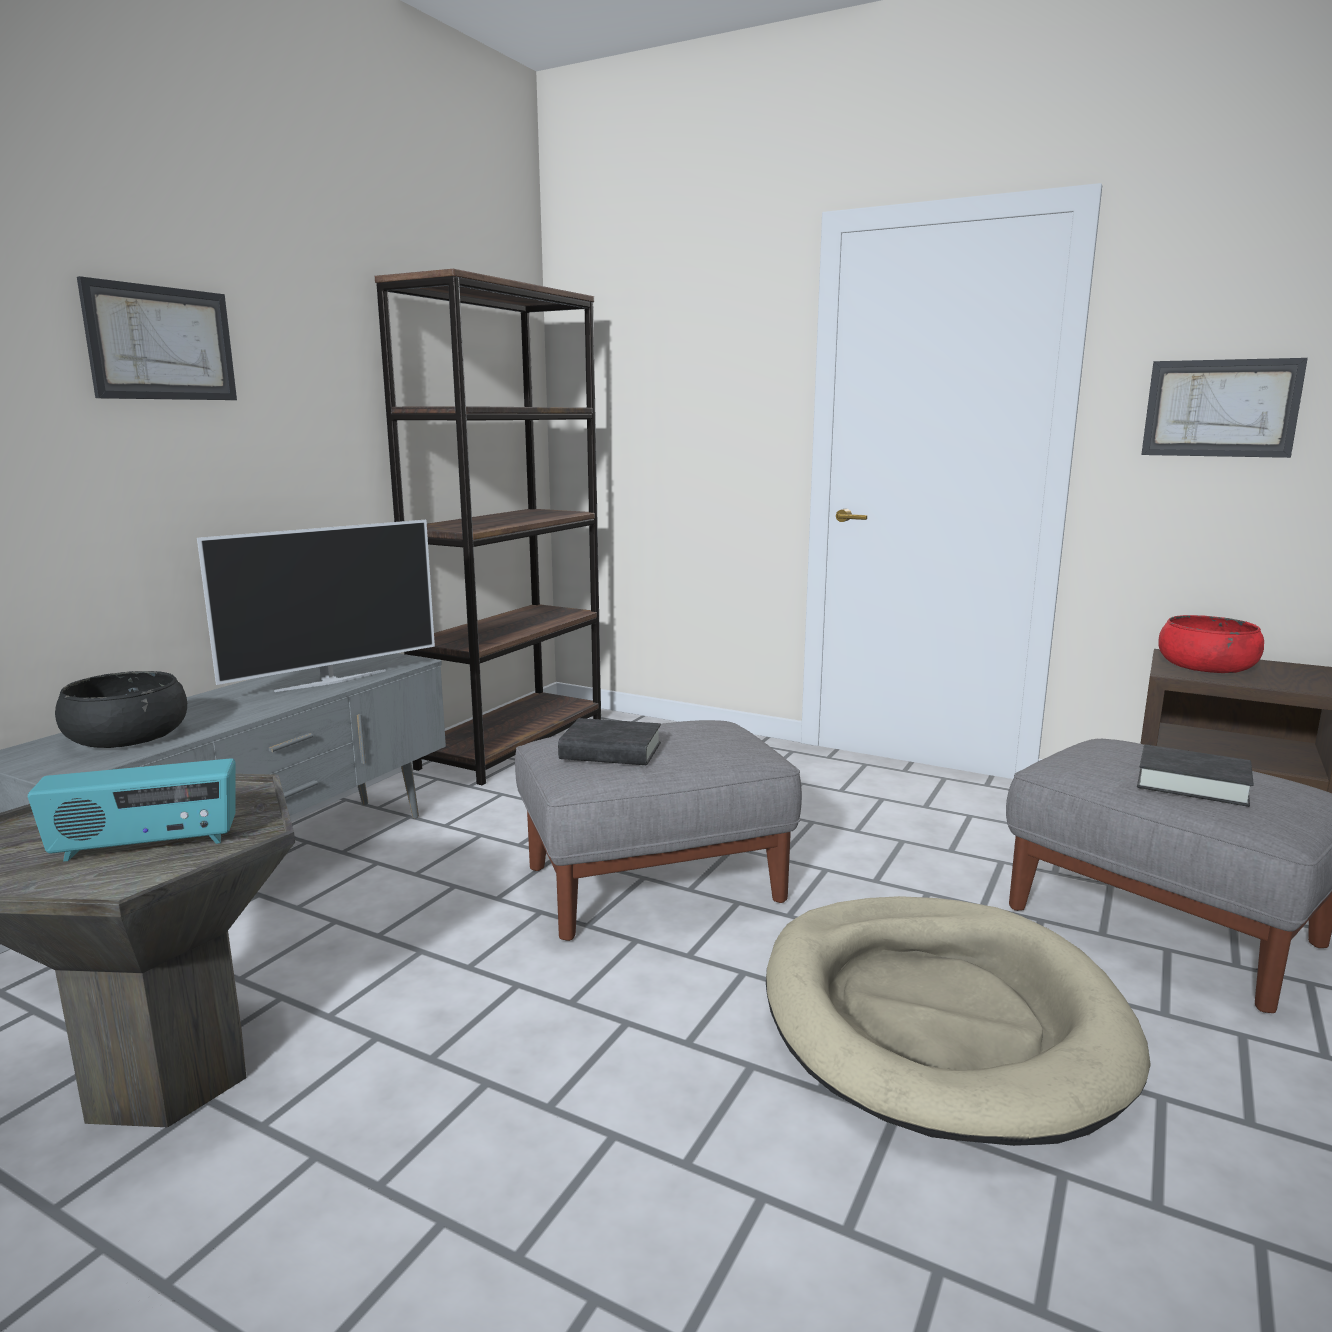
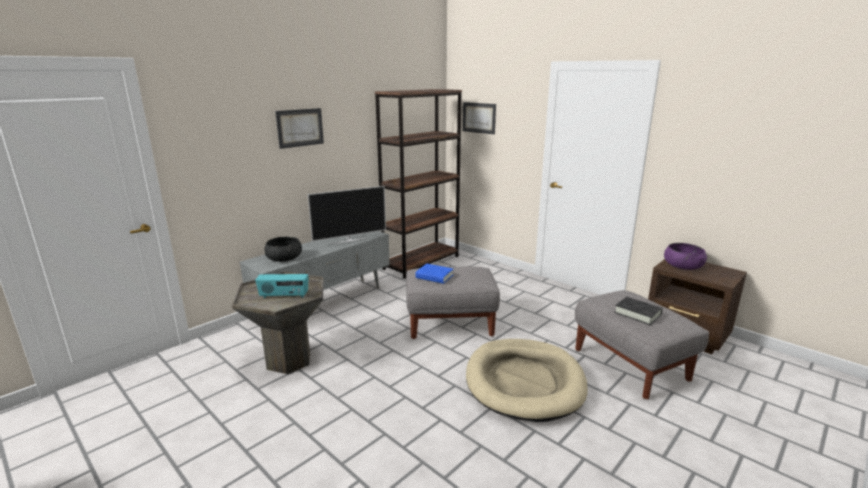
camera: 15 degrees right, 5 degrees up
(611, 751) = (434, 276): black book -> blue book
(1206, 666) = (683, 265): red bowl -> purple bowl
(1220, 408) = (702, 158): picture -> picture (479, 118)

